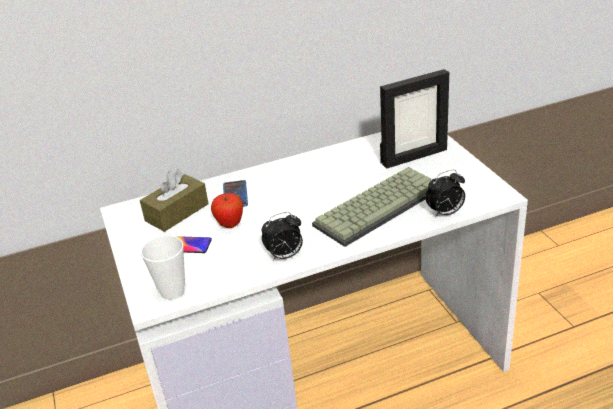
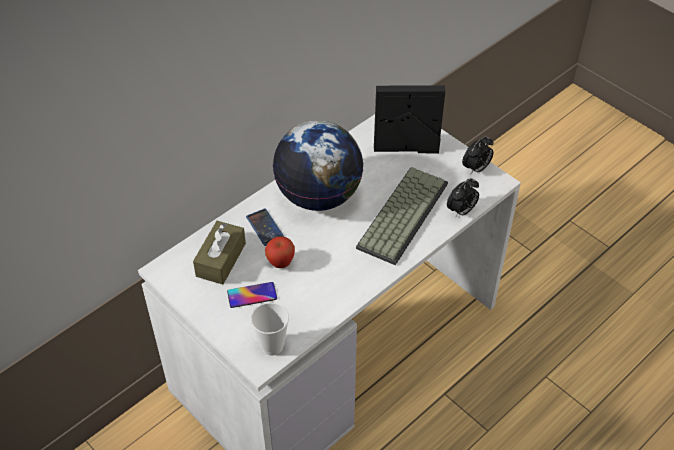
camera: 25 degrees left, 15 degrees up
(285, 256) = (349, 286): alarm clock -> alarm clock (476, 169)
(303, 179) = (319, 196): none -> globe
(414, 156) = (406, 149): picture frame -> picture frame turned 135 degrees counterclockwise

